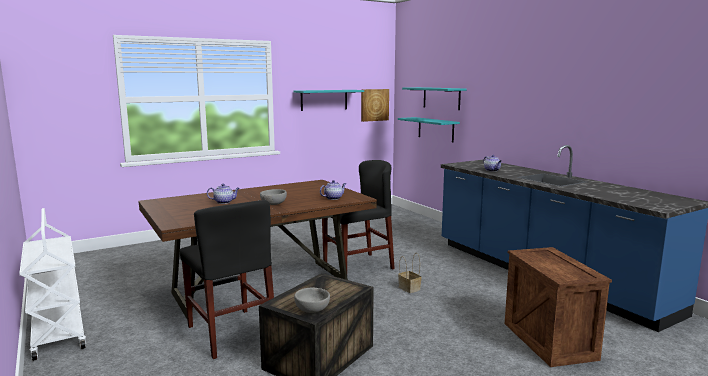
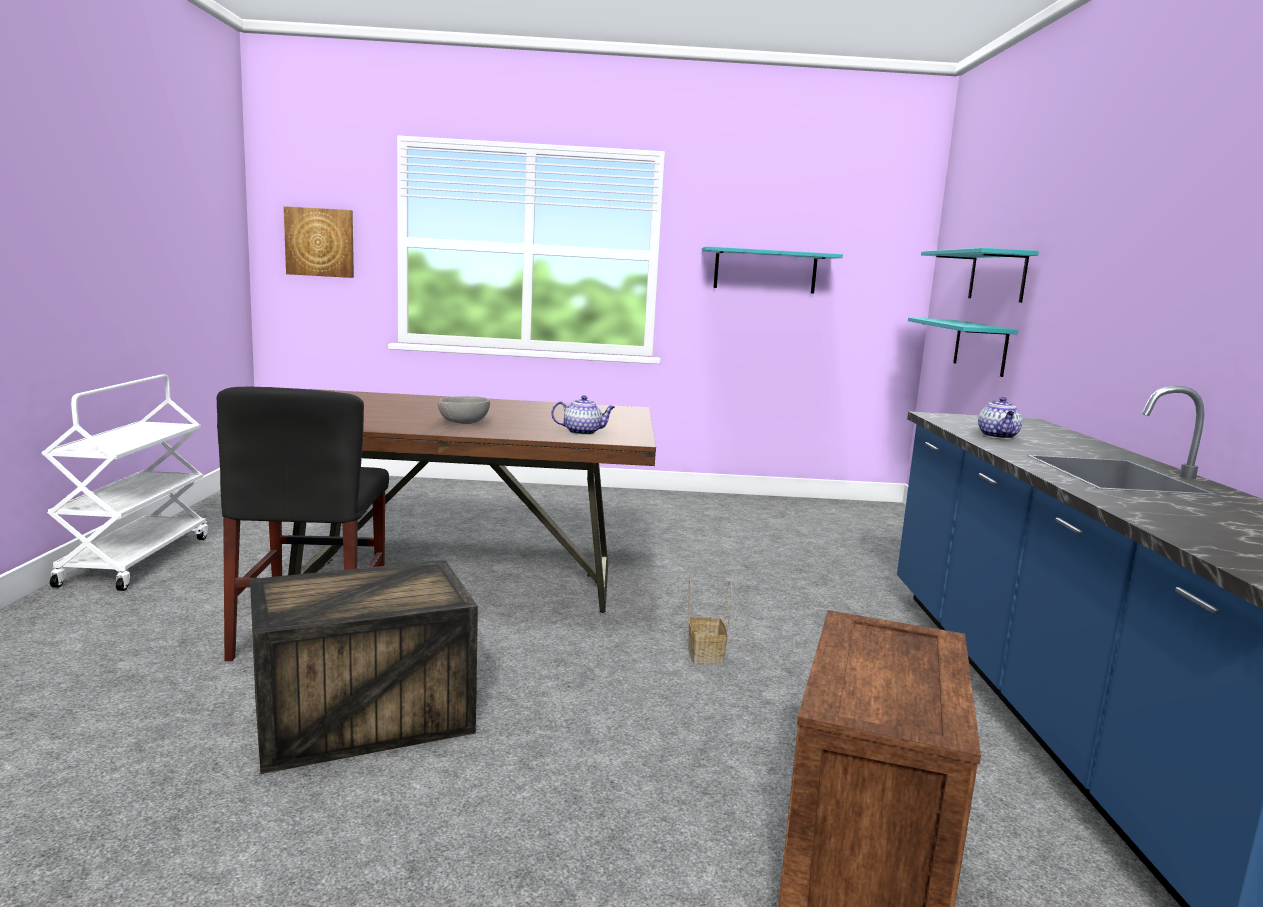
camera: 30 degrees right, 0 degrees up
(224, 202) = (404, 408): teapot -> none
(311, 310) = (300, 610): grey bowl -> none
(358, 266) = (670, 589): black chair -> none
(374, 105) = (880, 290): picture -> picture (320, 242)

